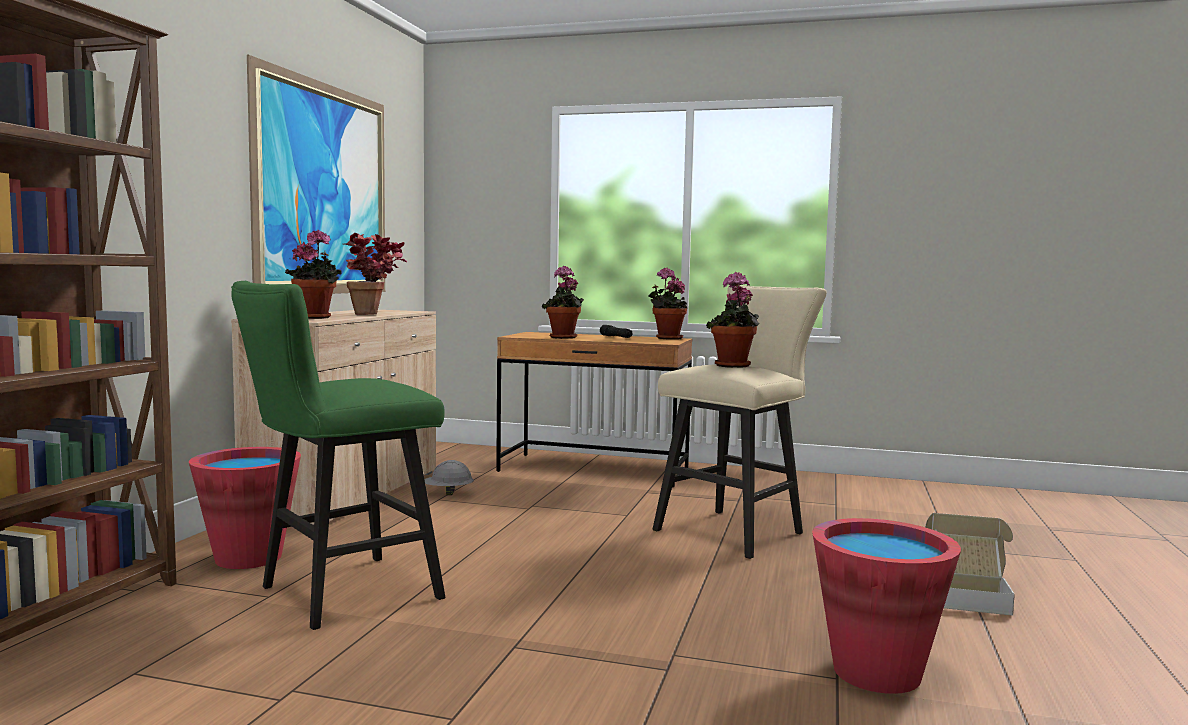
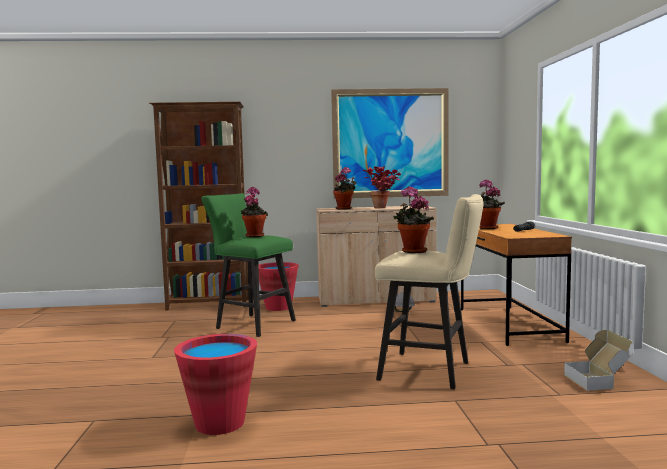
camera: 70 degrees right, 0 degrees up
(666, 338) = (548, 234): potted plant -> potted plant (254, 236)
(967, 596) = (372, 449): cardboard box -> cardboard box (598, 381)

